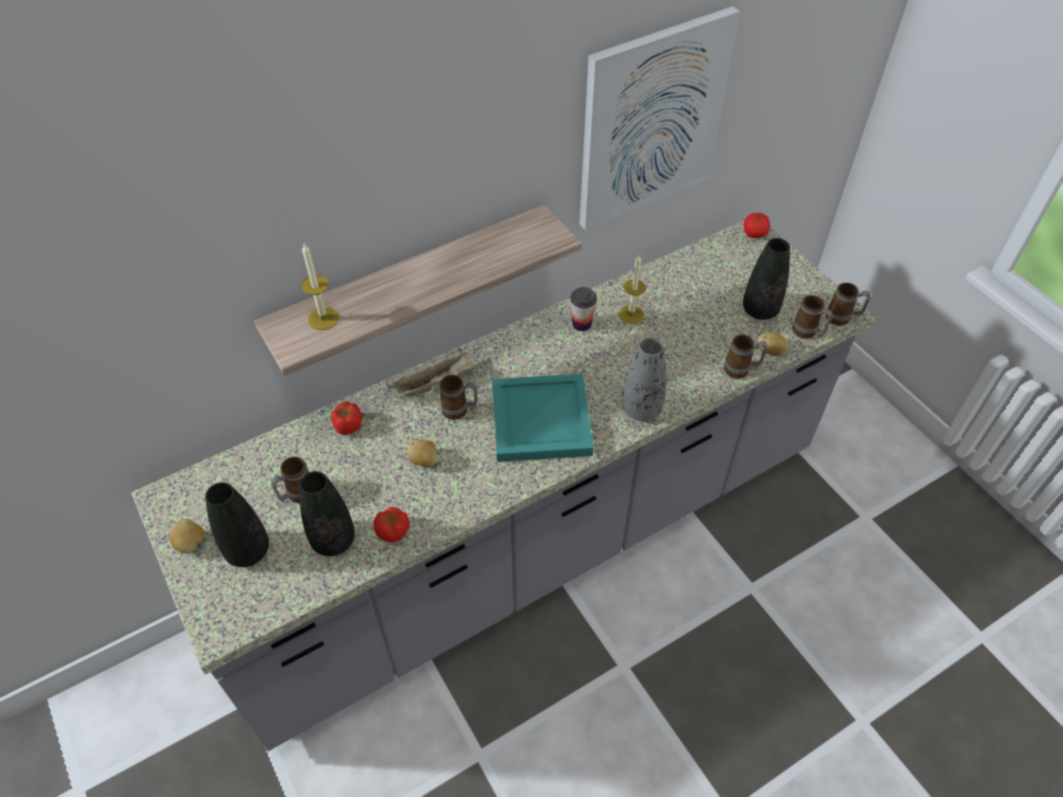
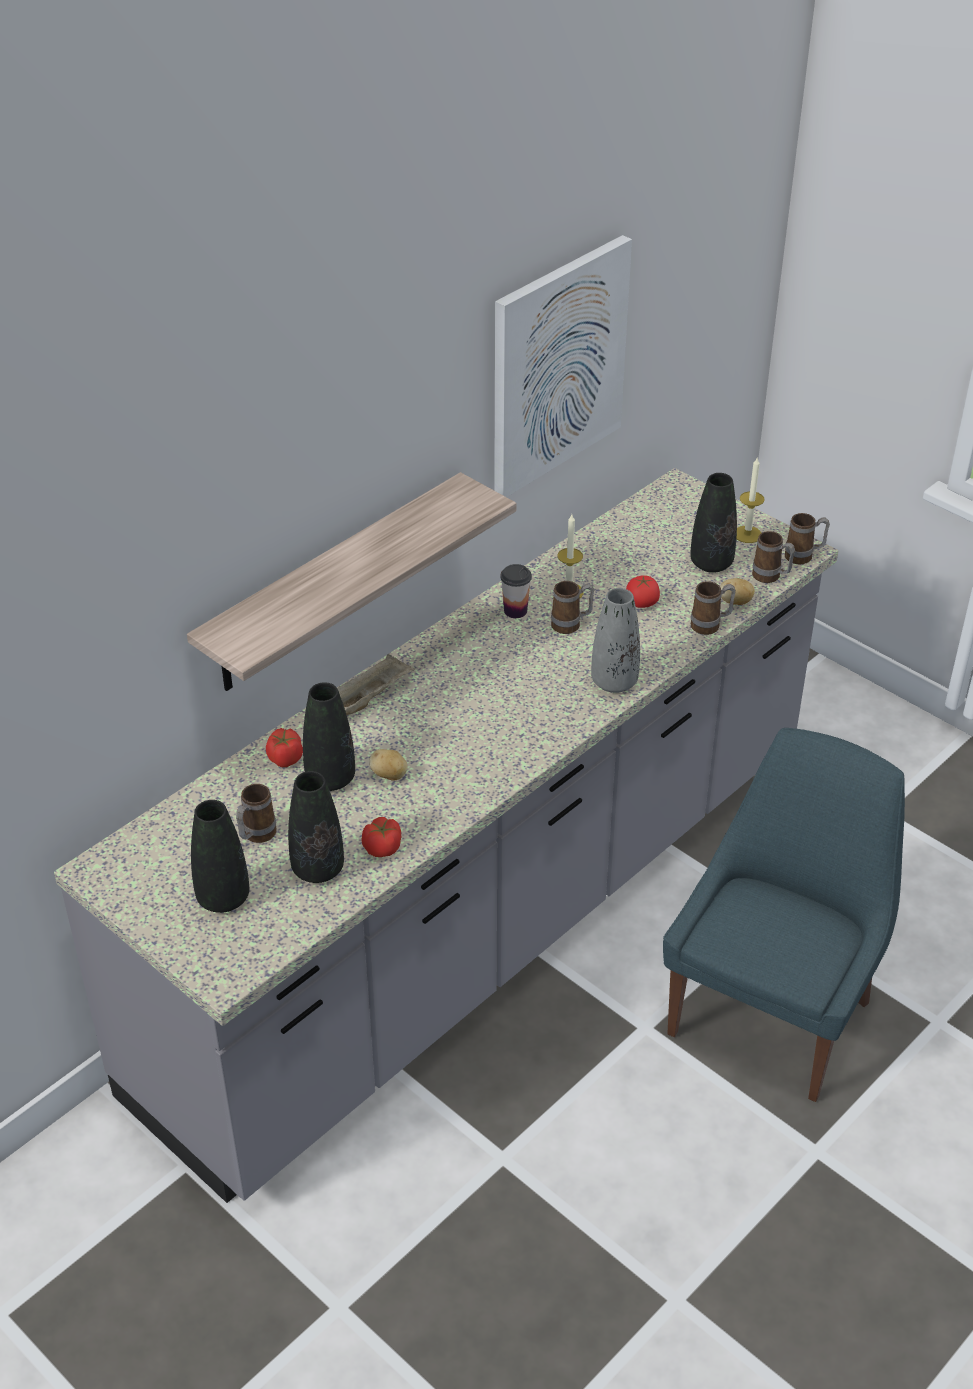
camera: 15 degrees left, 10 degrees down
(191, 543) = (152, 905): potato -> none
(323, 318) = (265, 618): candle -> candle (747, 534)
(376, 453) = (330, 779): none -> black vase
(460, 411) = (409, 721): mug -> mug (571, 625)
(539, 419) = (504, 712): turquoise tray -> none
(728, 678) = (773, 1013): none -> blue chair
(754, 234) = (679, 487): tomato -> tomato (641, 603)

